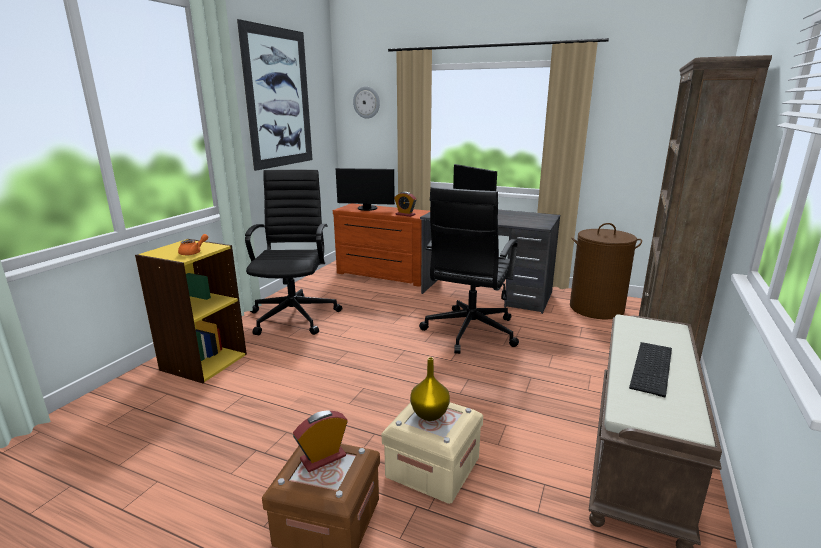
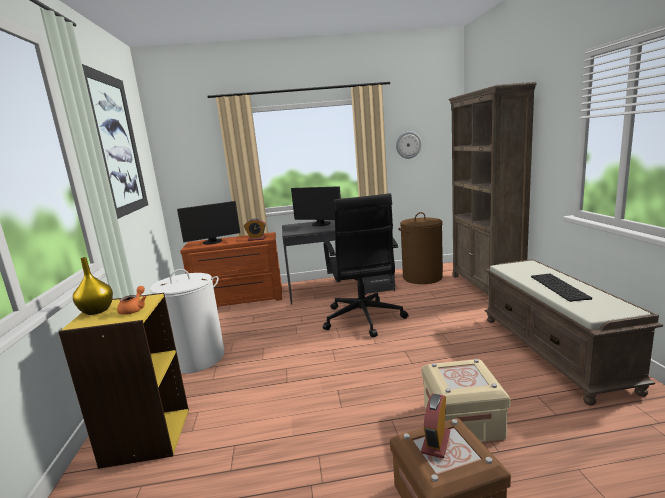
camera: 30 degrees left, 5 degrees down
(295, 315) = (196, 358): black office chair -> white laundry basket
(366, 102) = (187, 145): wall clock -> wall clock (408, 145)
(429, 414) = (456, 375): yellow vase -> yellow vase (96, 311)

